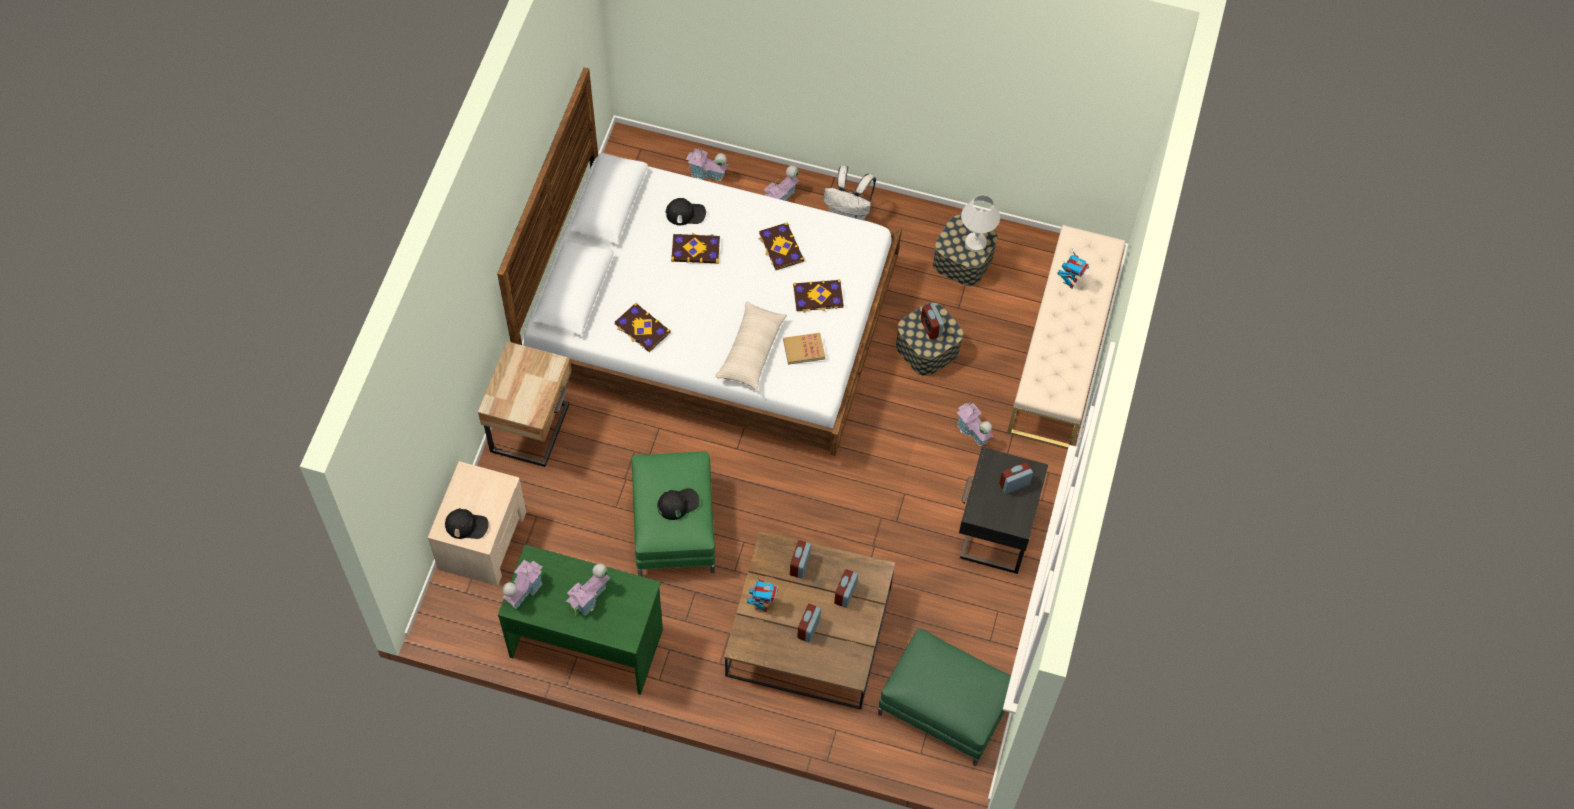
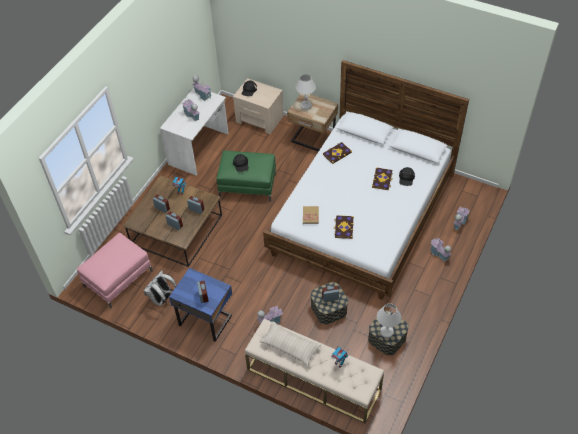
camera: 105 degrees right, 10 degrees down
(520, 397) = (305, 105): none -> white table lamp
(586, 641) = (199, 149): green desk -> white desk
(751, 350) = (315, 194): beige pillow -> beige pillow (290, 346)
(780, 247) = (378, 215): book -> none
(849, 215) = (424, 285): white backpack -> white backpack (162, 299)
(944, 707) = (118, 278): green ottoman -> pink ottoman
(994, 533) = (206, 319): black nightstand -> blue nightstand

